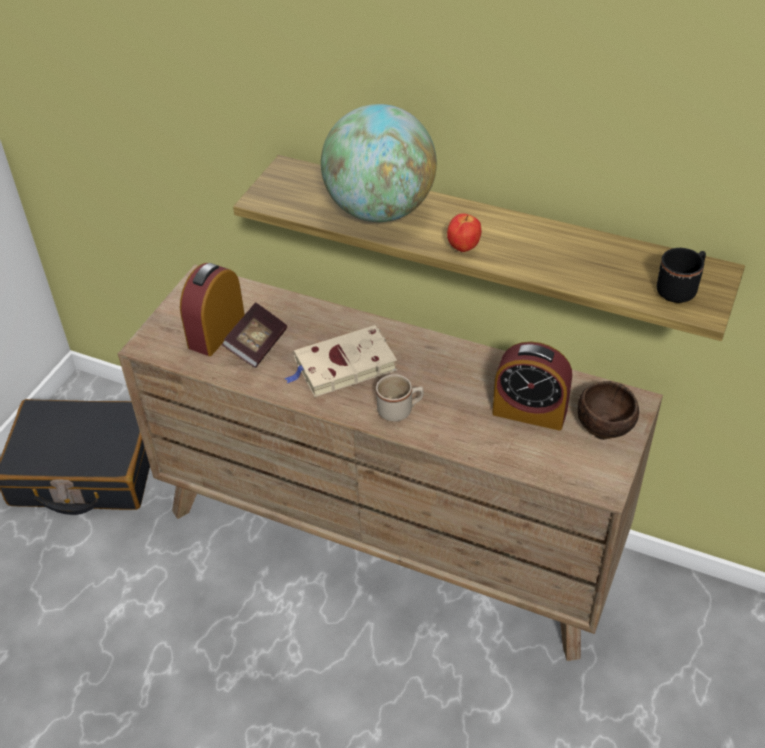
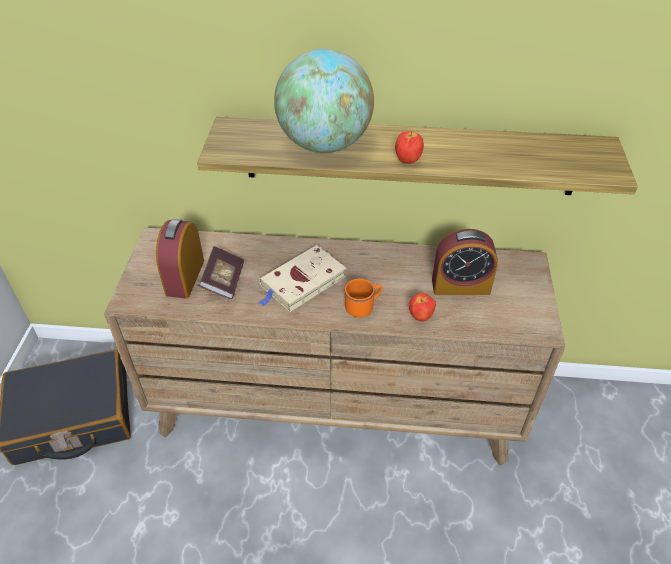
camera: 20 degrees left, 0 degrees up
(400, 410) = (363, 307): beige mug -> orange mug
(462, 437) = (420, 317): none -> apple
(606, 422) = (518, 281): brown bowl -> none
(680, 289) = (586, 161): black mug -> none

